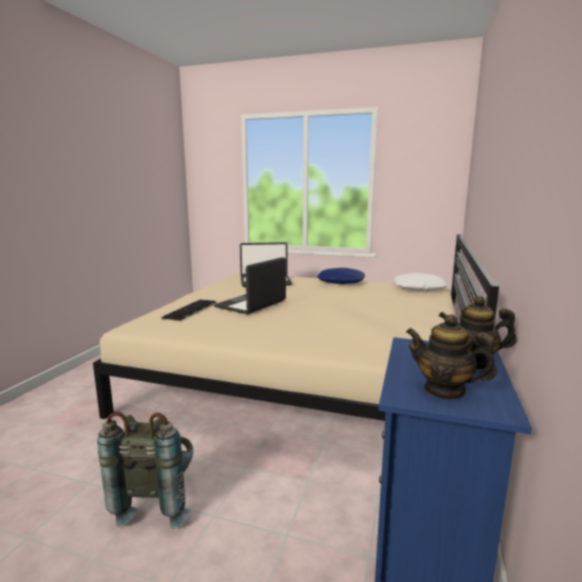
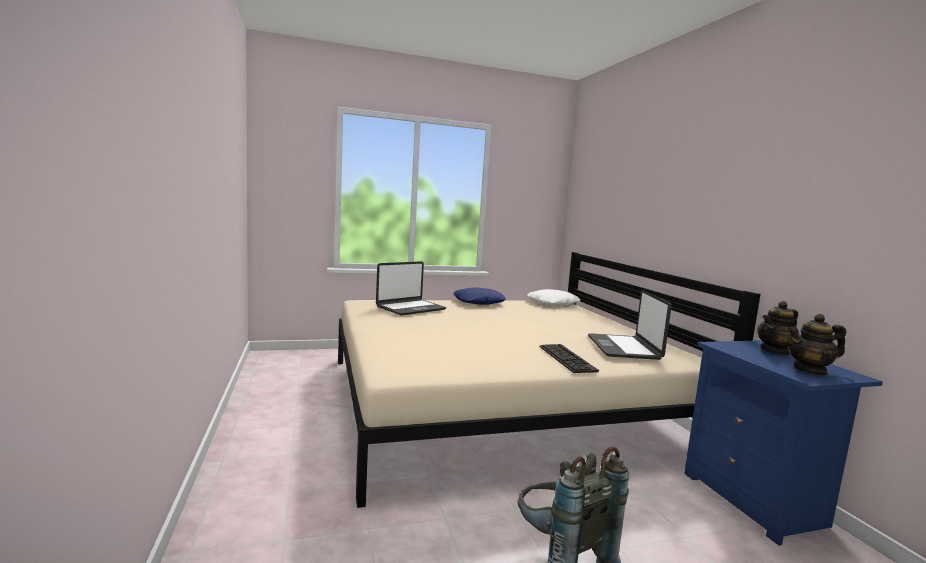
camera: 35 degrees left, 5 degrees down
(191, 310) = (409, 347): keyboard -> keyboard (568, 359)
(251, 304) = (455, 333): laptop -> laptop (624, 348)

